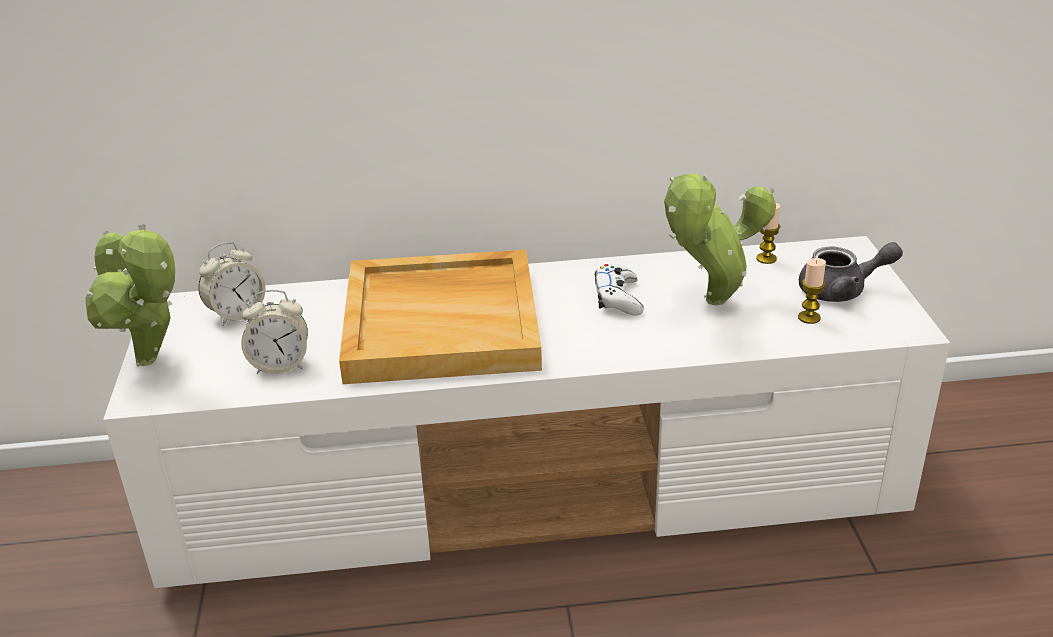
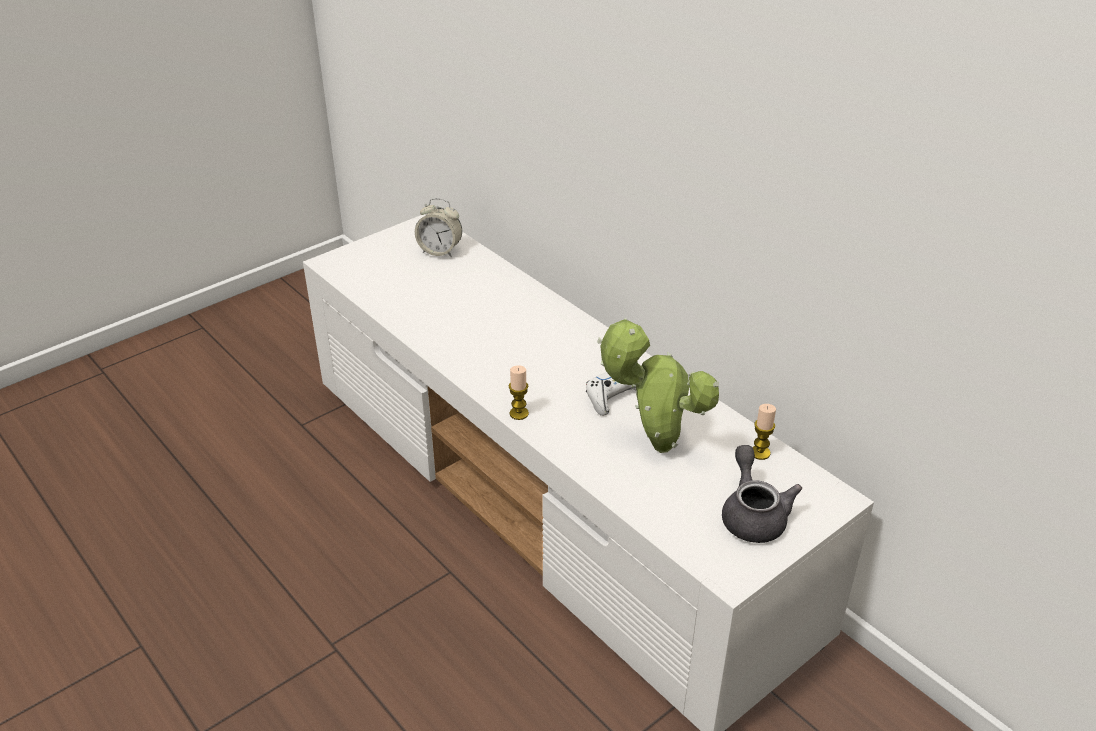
camera: 55 degrees right, 5 degrees up
(151, 363) = (365, 248): potted plant -> none
(280, 365) = (401, 292): alarm clock -> none
(443, 322) = (506, 332): beige tray -> none
(809, 317) = (687, 508): candle -> candle (519, 413)
(842, 290) = (753, 514): grey teapot -> grey teapot turned 150 degrees counterclockwise

